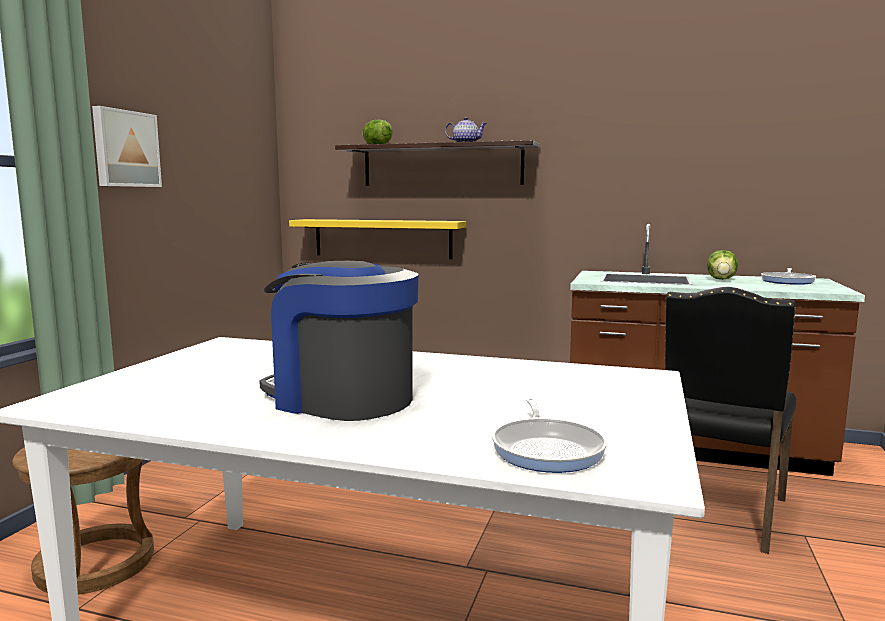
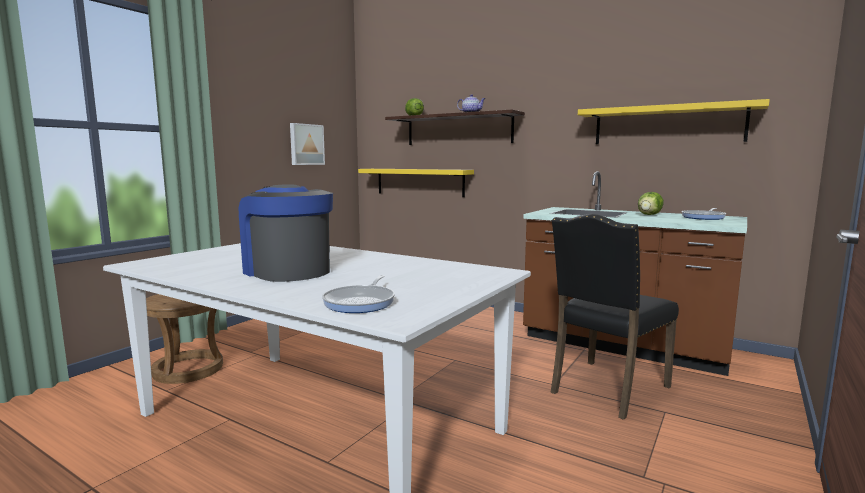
camera: 15 degrees right, 0 degrees up
(125, 149) = (238, 121): picture -> picture (306, 144)
(730, 165) = (667, 125): none -> yellow shelf

